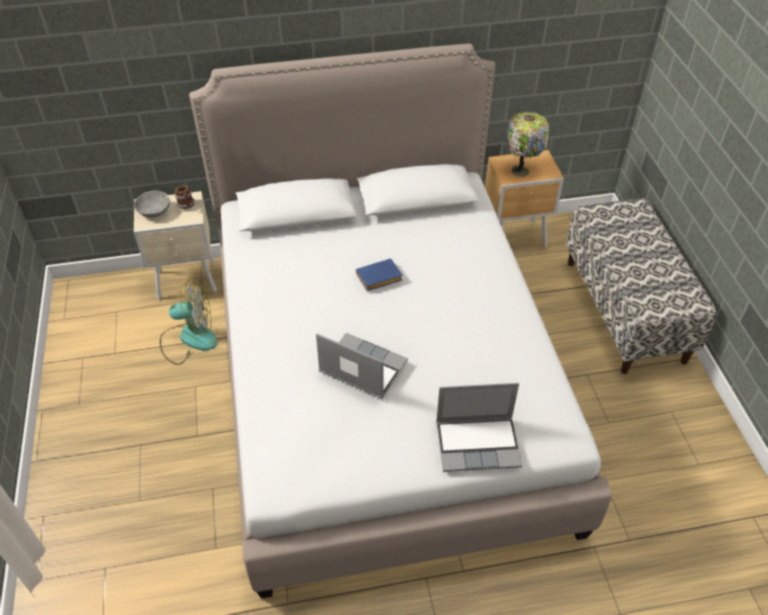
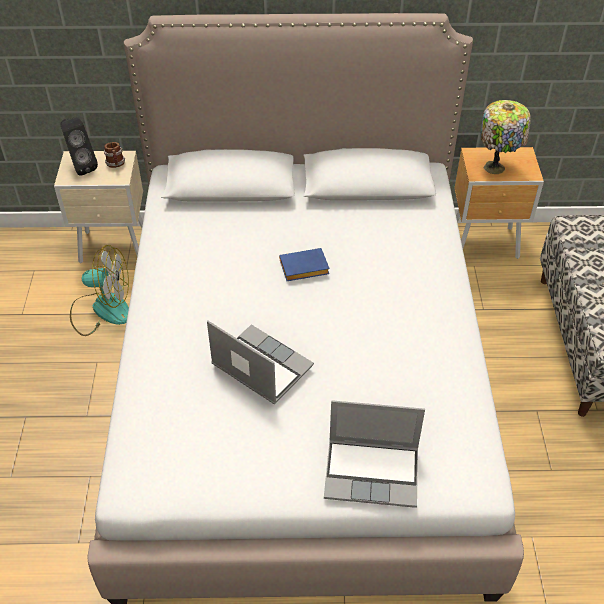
camera: 10 degrees right, 0 degrees up
(154, 211) = (81, 166): grey bowl -> black speaker

